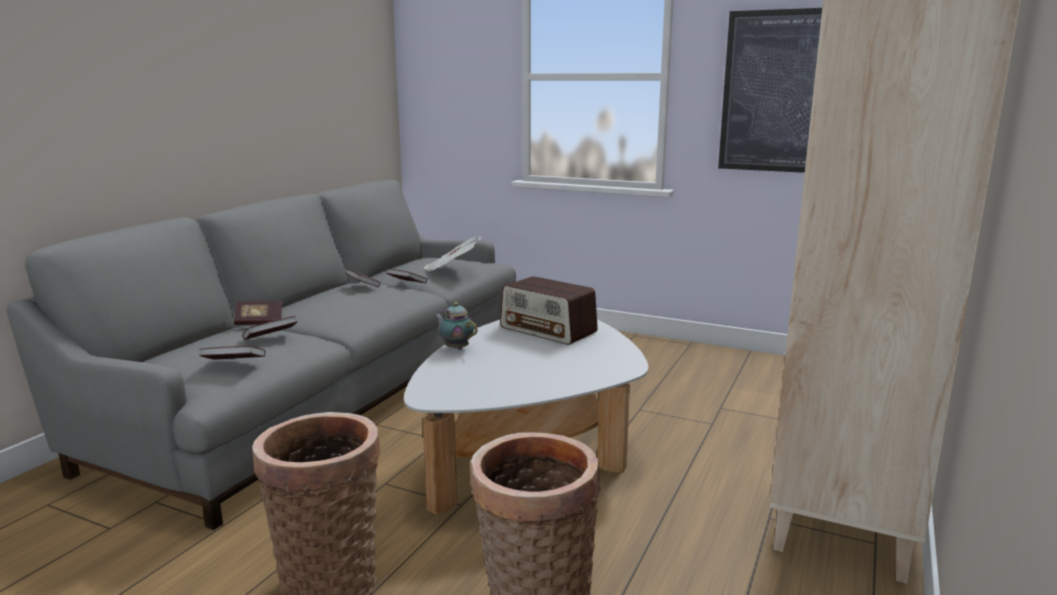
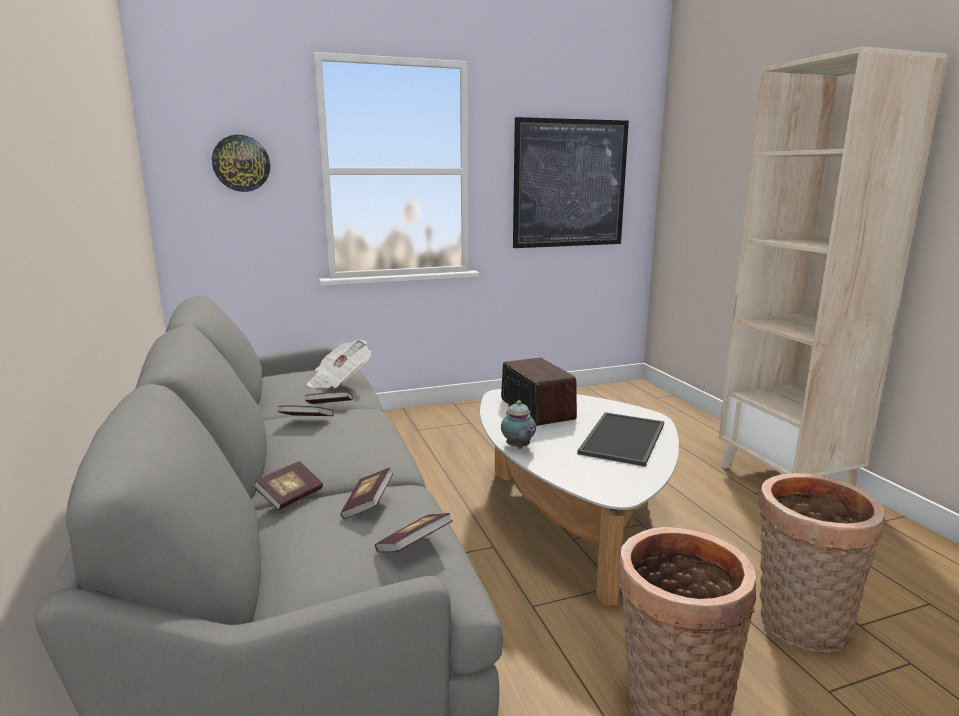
camera: 45 degrees left, 0 degrees up
(456, 348) = (518, 447): teapot -> teapot turned 105 degrees counterclockwise
(461, 70) = (241, 163): none -> wall clock
(548, 330) = (536, 409): radio -> radio turned 105 degrees counterclockwise
(550, 370) = (621, 437): none -> tray

